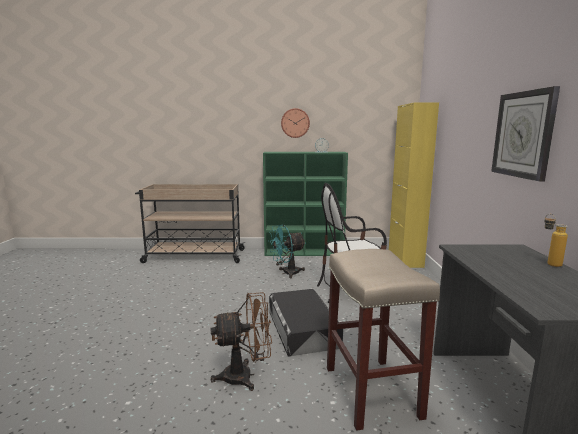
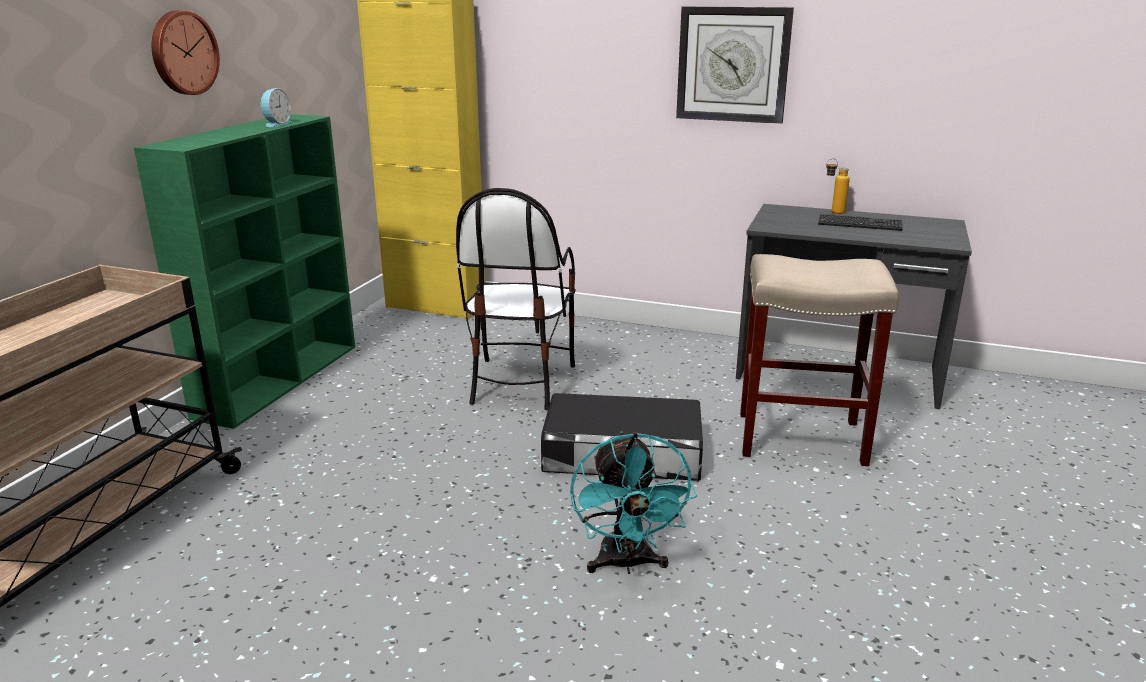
camera: 70 degrees left, 10 degrees up
(245, 376) = (739, 528): brown fan -> none
(287, 273) = (376, 421): turquoise fan -> turquoise fan (626, 564)
(530, 273) = (859, 224): none -> keyboard

